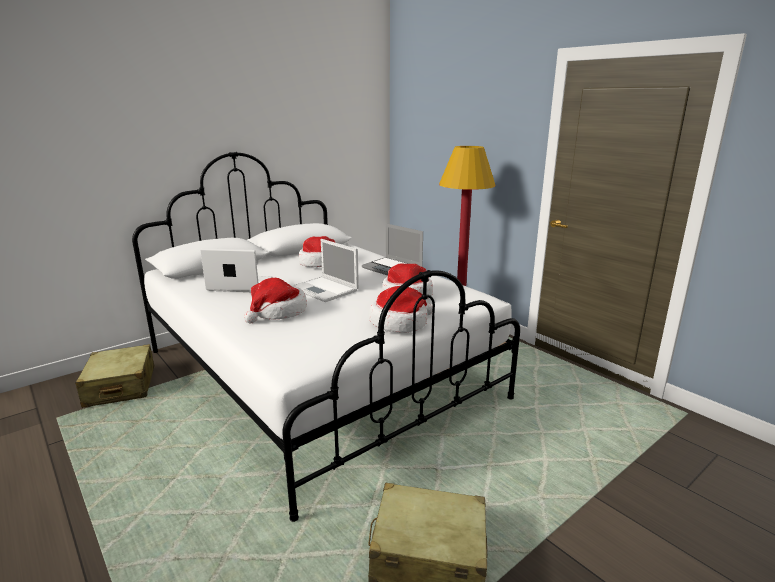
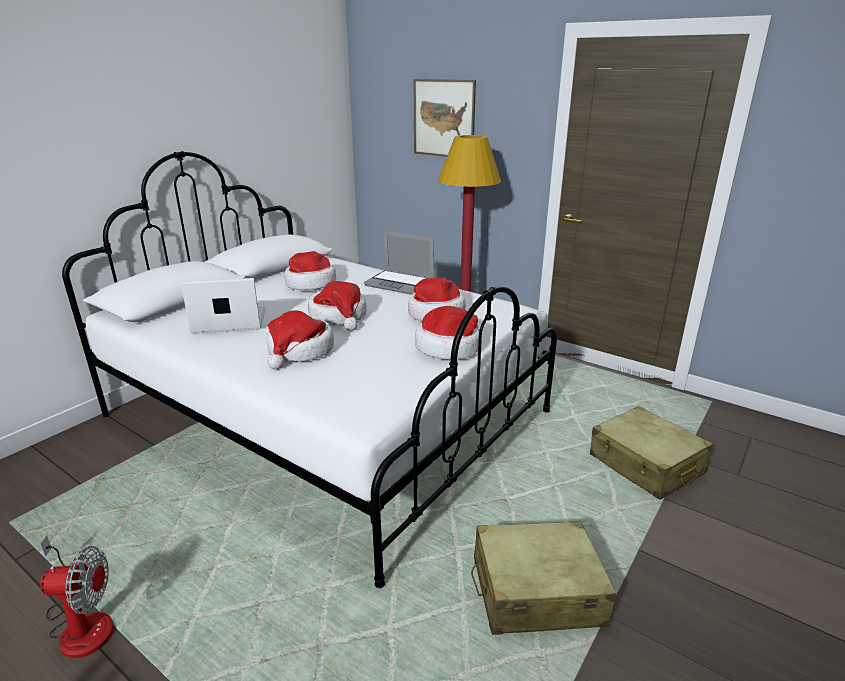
camera: 15 degrees left, 5 degrees up
(67, 500) = (82, 623): none -> fan
(120, 387) = (80, 467): beige suitcase -> beige suitcase (646, 465)
(325, 289) = (339, 317): laptop -> hat
(458, 132) = (443, 118): none -> picture

